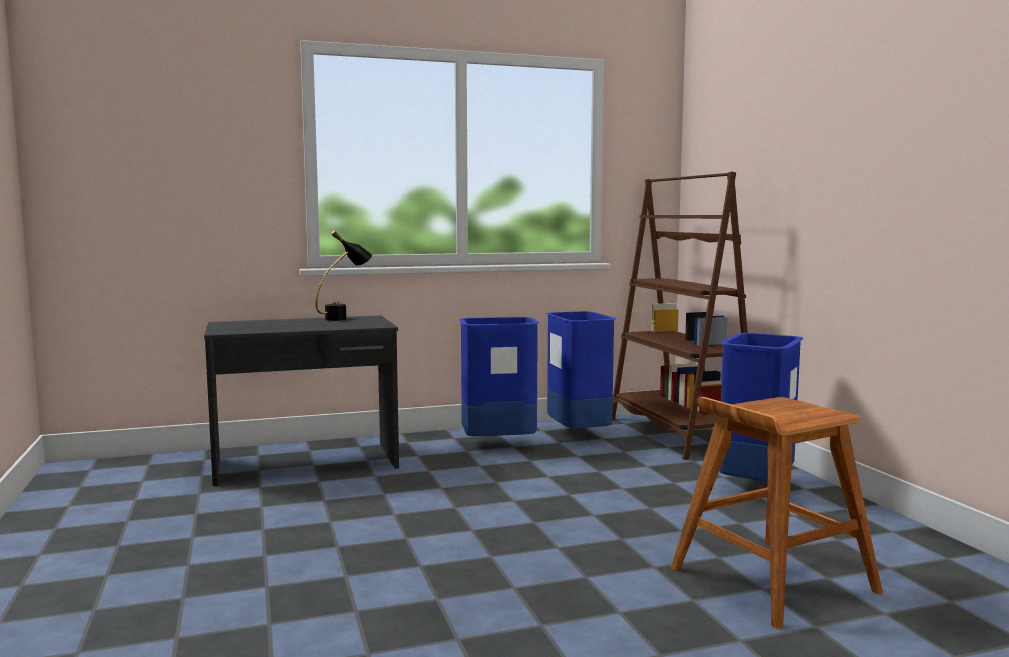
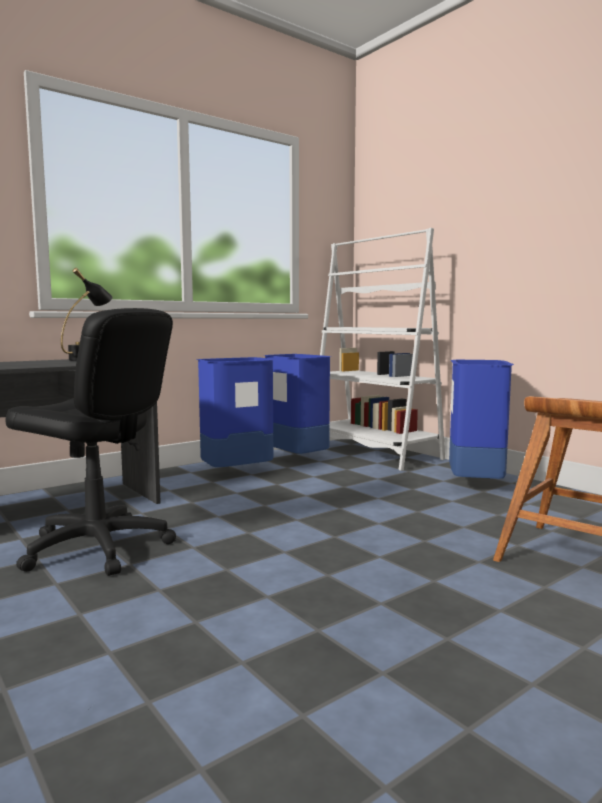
camera: 20 degrees left, 0 degrees up
(314, 503) = (97, 548): none -> black office chair
(678, 433) = (373, 452): brown bookcase -> white bookcase

